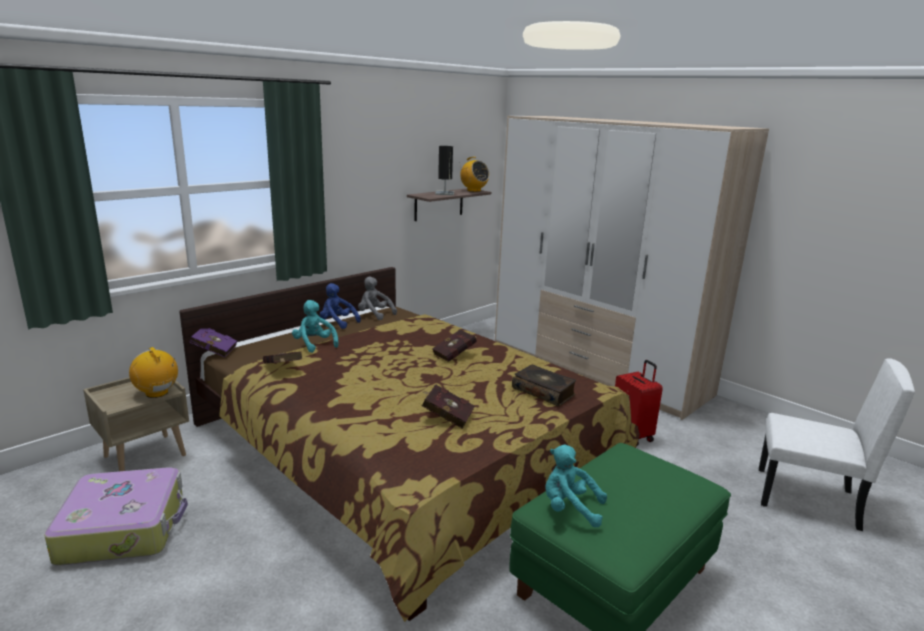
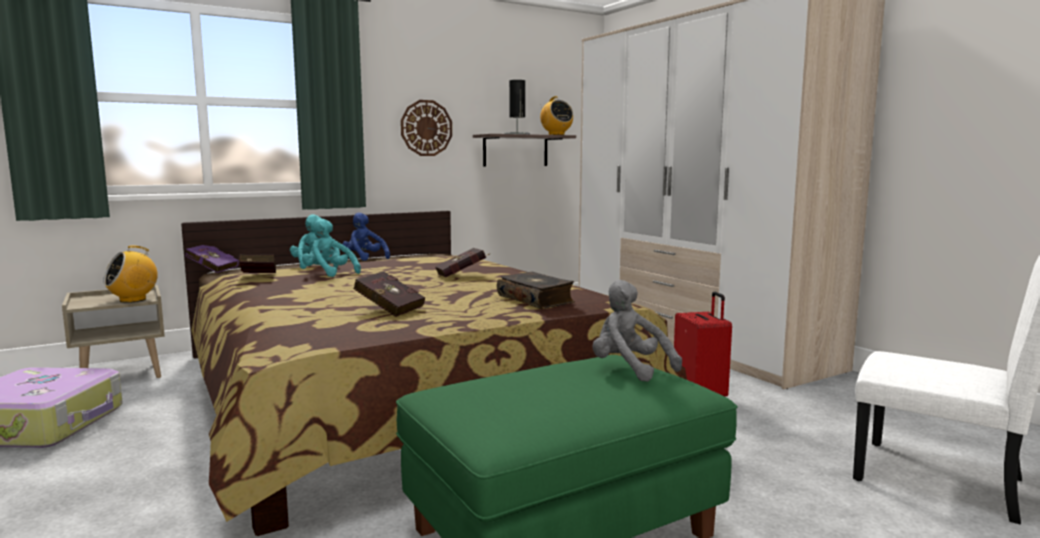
camera: 15 degrees right, 10 degrees down
(157, 393) = (133, 300): radio -> radio turned 105 degrees counterclockwise
(371, 193) = (426, 128): none -> wall clock
(374, 314) = (413, 255): grey plush toy -> grey plush toy (629, 369)
(569, 508) = (466, 390): turquoise plush toy -> turquoise plush toy (329, 274)

